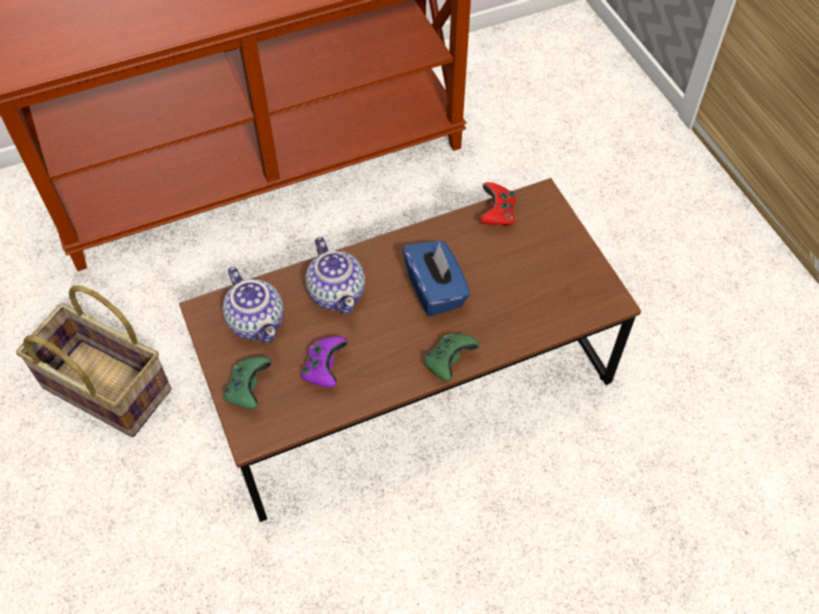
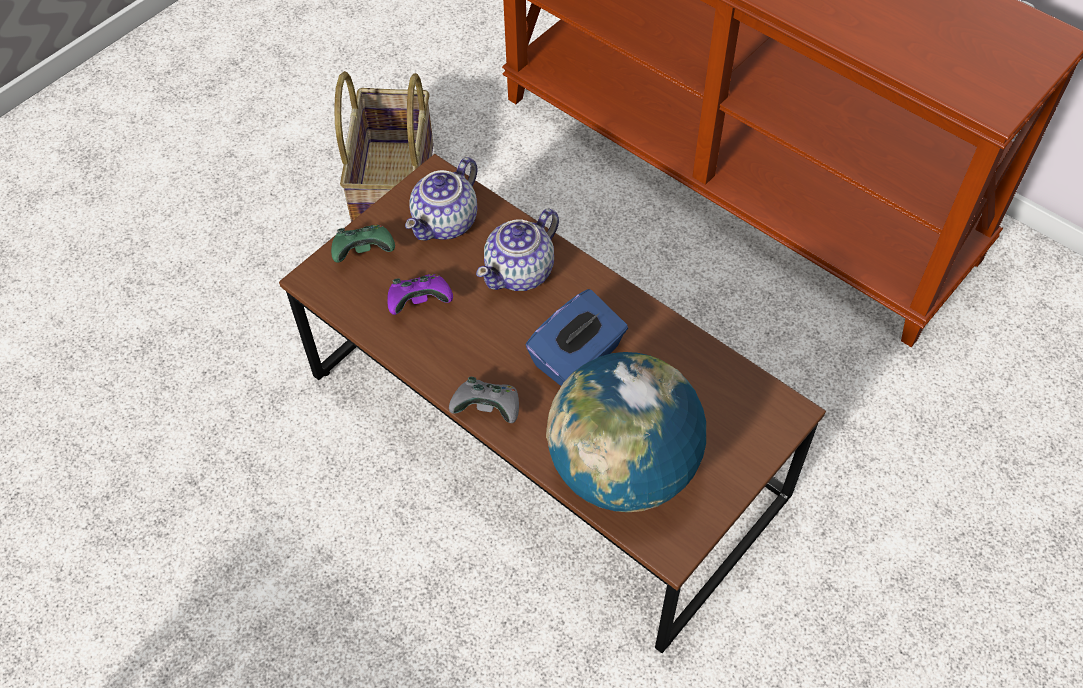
camera: 65 degrees right, 0 degrees up
(448, 362) = (488, 409): green game controller -> grey game controller
(497, 214) = (726, 375): red game controller -> none
(540, 302) = (622, 469): none -> globe

